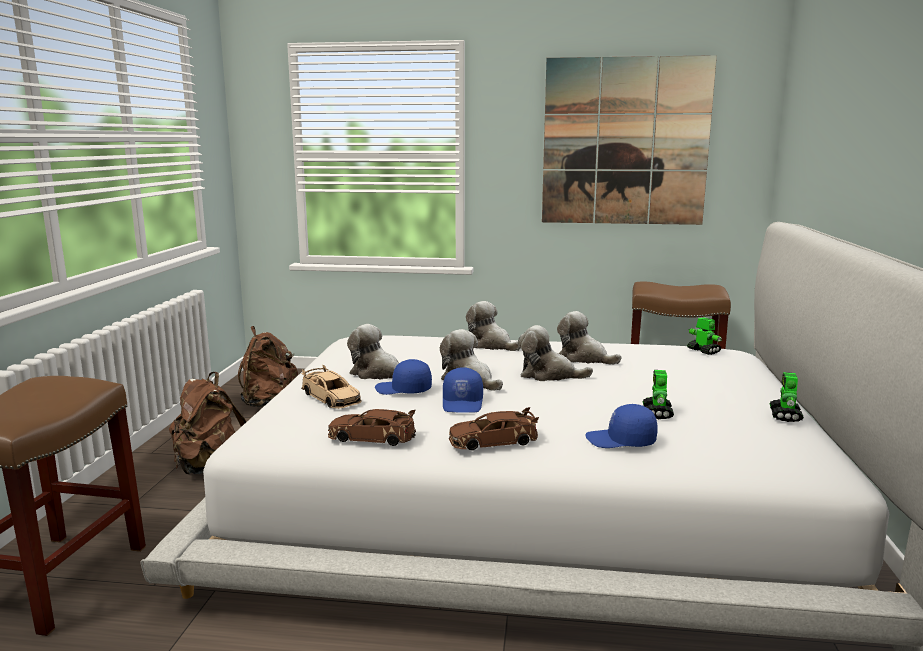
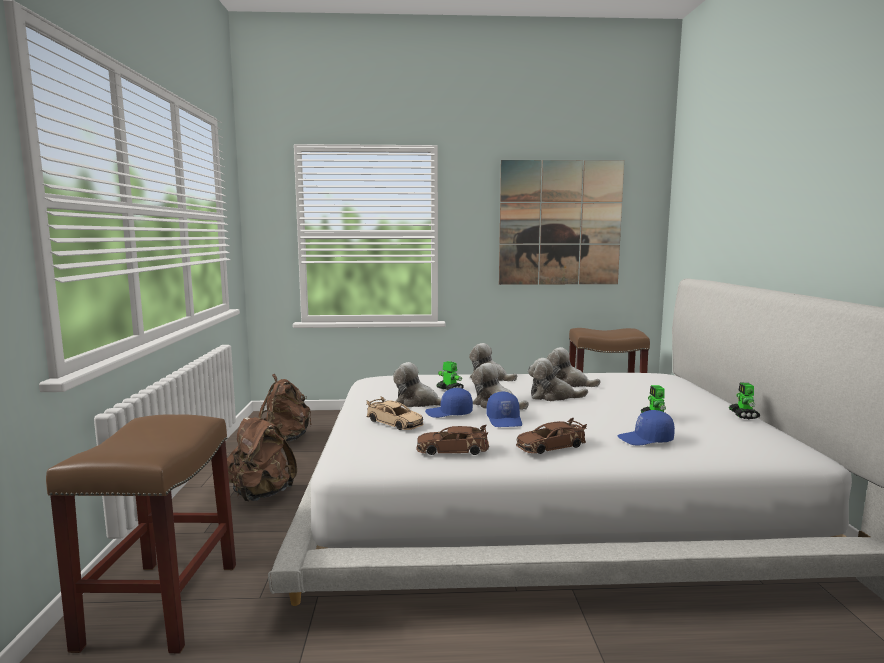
camera: 10 degrees left, 5 degrees down
(703, 351) = (649, 375): toy robot -> toy robot (449, 389)

